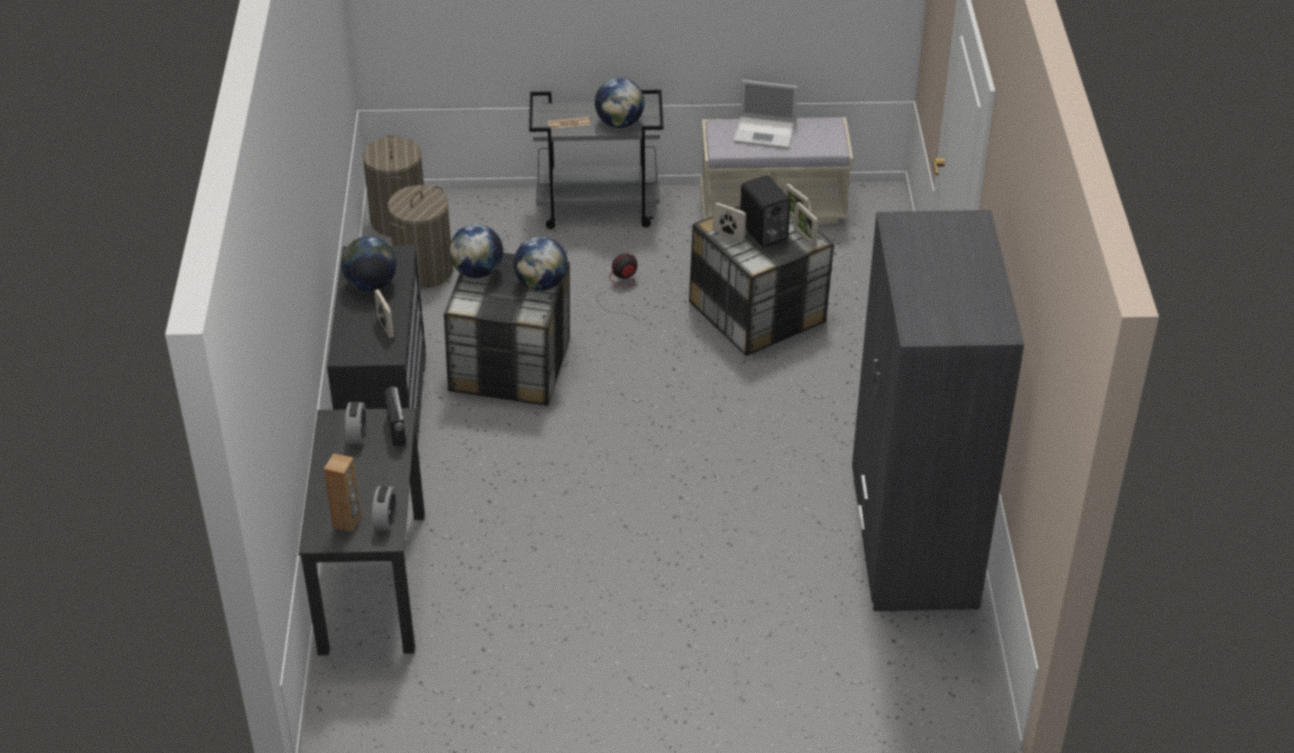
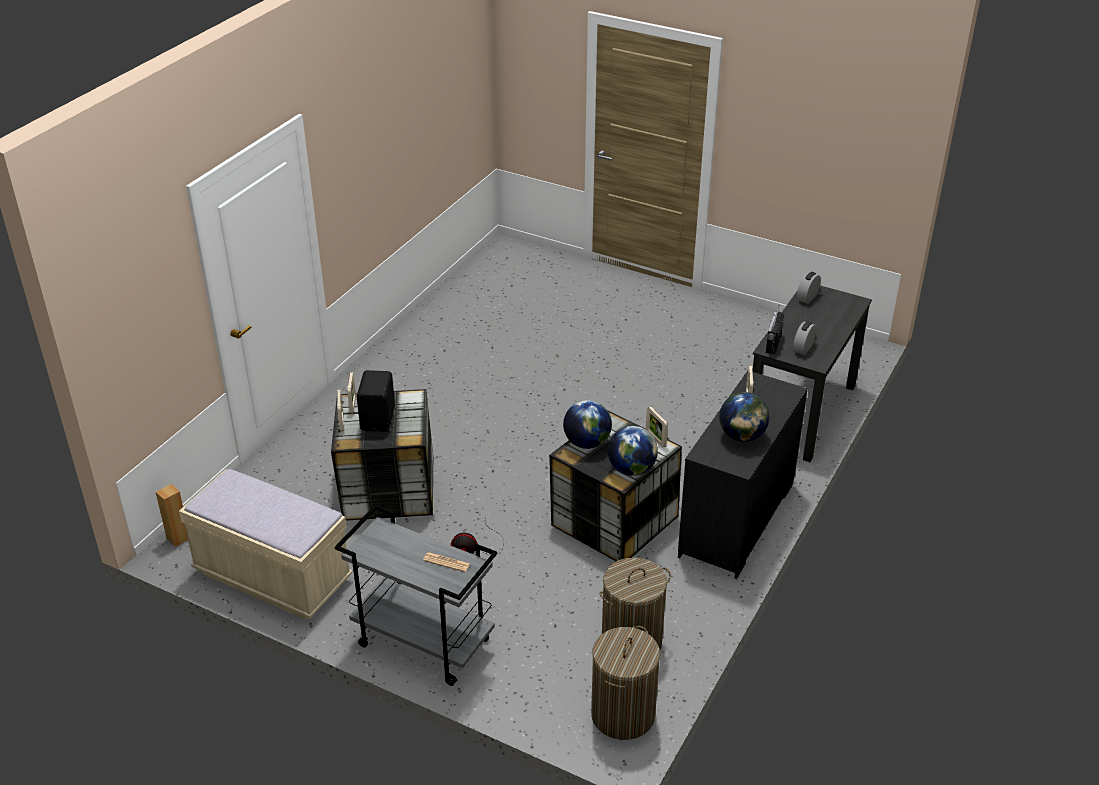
camera: 150 degrees left, 5 degrees down
(347, 522) = (833, 304): brown speaker -> brown speaker (178, 538)
(619, 123) = (400, 543): globe -> none
(728, 235) = (407, 425): picture frame -> picture frame (655, 439)
(766, 132) = (268, 513): laptop -> none
(912, 539) = (448, 321): grey wardrobe -> none

